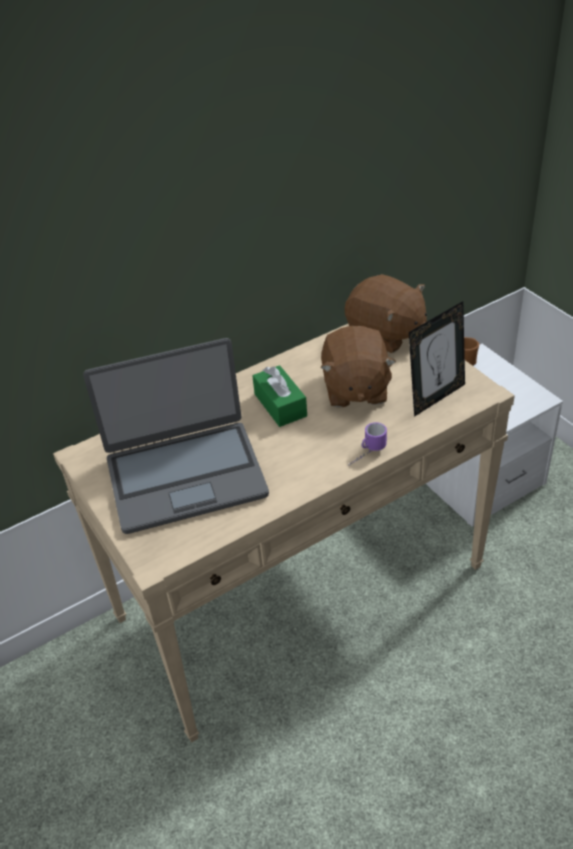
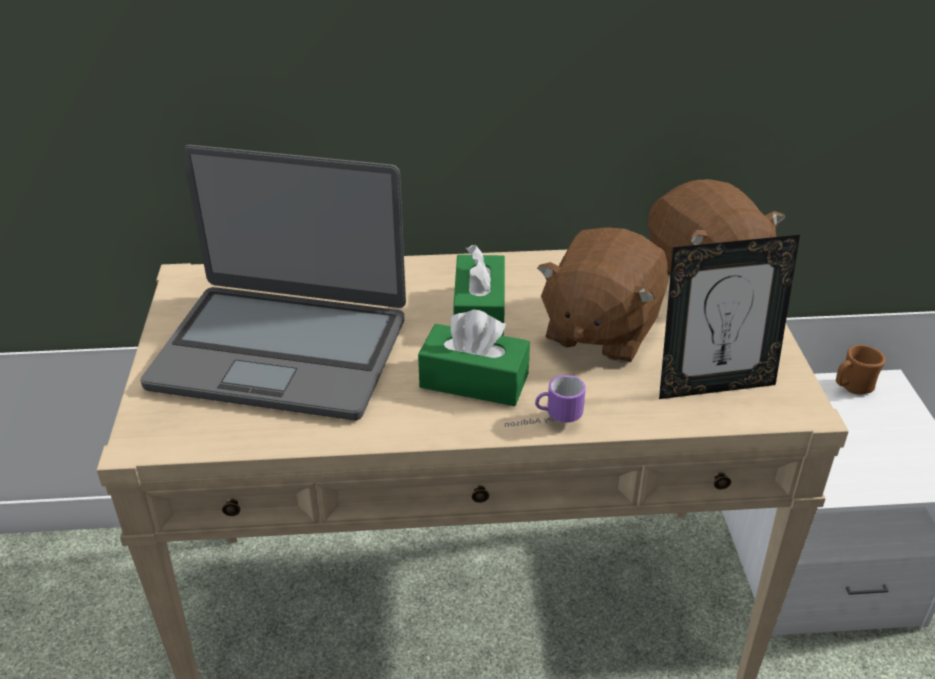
camera: 25 degrees right, 5 degrees down
(311, 447) = (474, 381): none -> green tissue box

